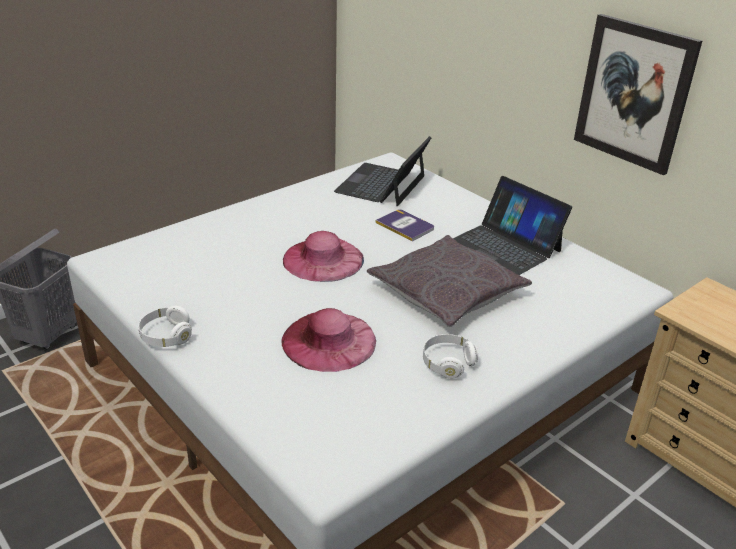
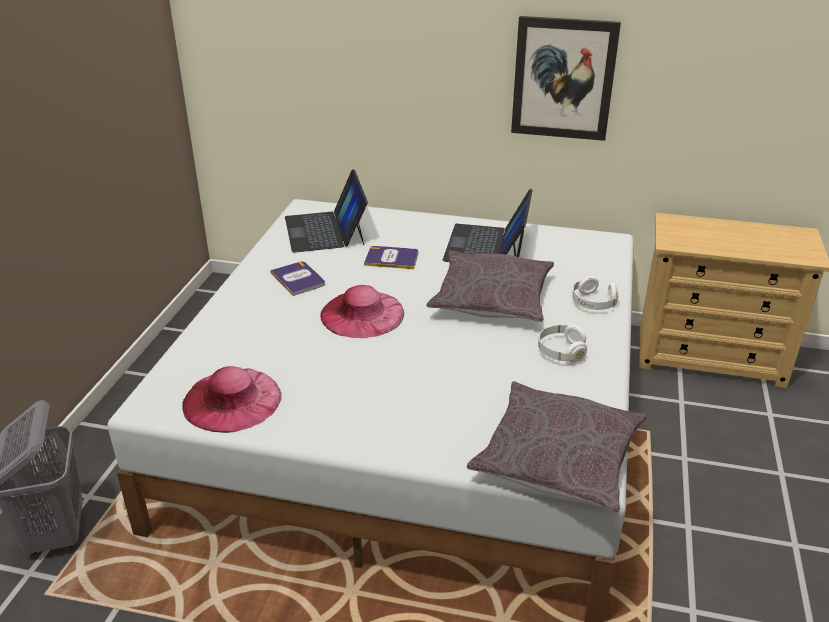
camera: 35 degrees left, 0 degrees up
(166, 336) = (317, 441): white headphones -> white headphones (593, 303)
(311, 213) = (298, 279): none -> book
(321, 446) = (557, 457): none -> grey pillow
(329, 341) = (456, 377): pink hat -> pink hat (232, 400)
(504, 247) = (487, 246): laptop -> laptop turned 90 degrees clockwise

